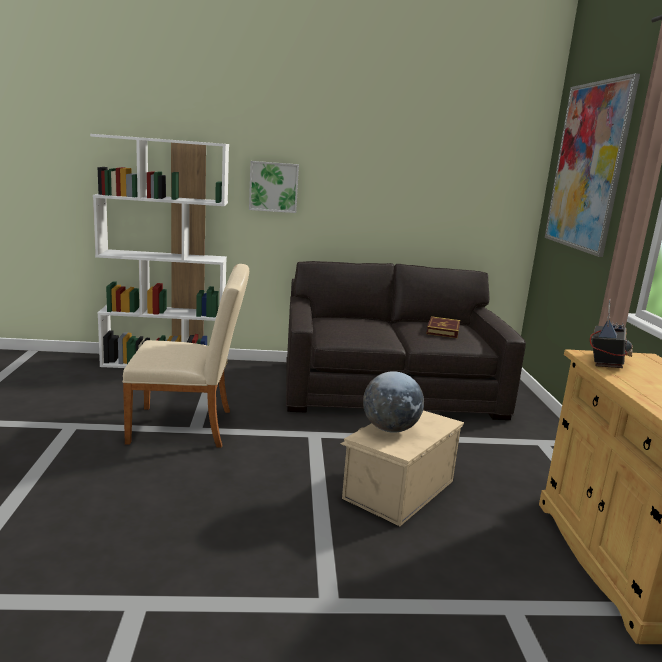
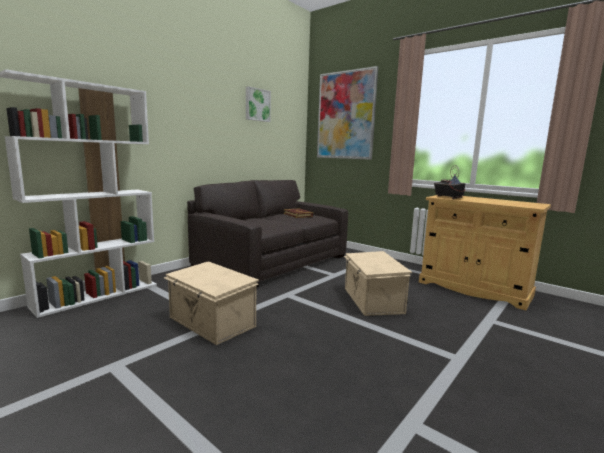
camera: 45 degrees left, 5 degrees down
(189, 426) = (211, 322): beige chair -> beige storage box
(273, 187) = (167, 130): picture -> picture (257, 105)
(390, 429) = (371, 263): globe -> none

